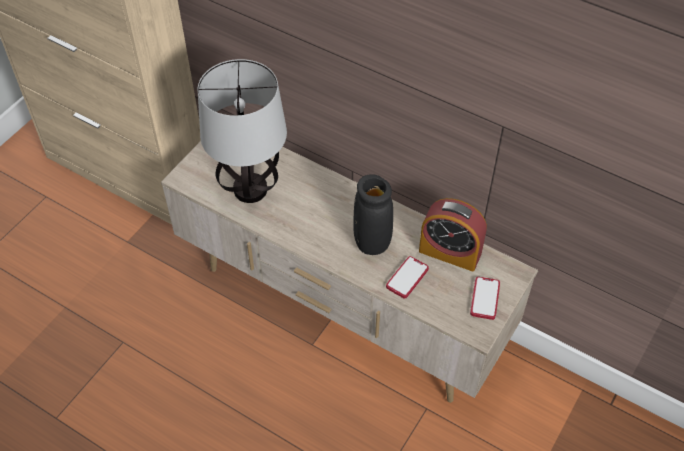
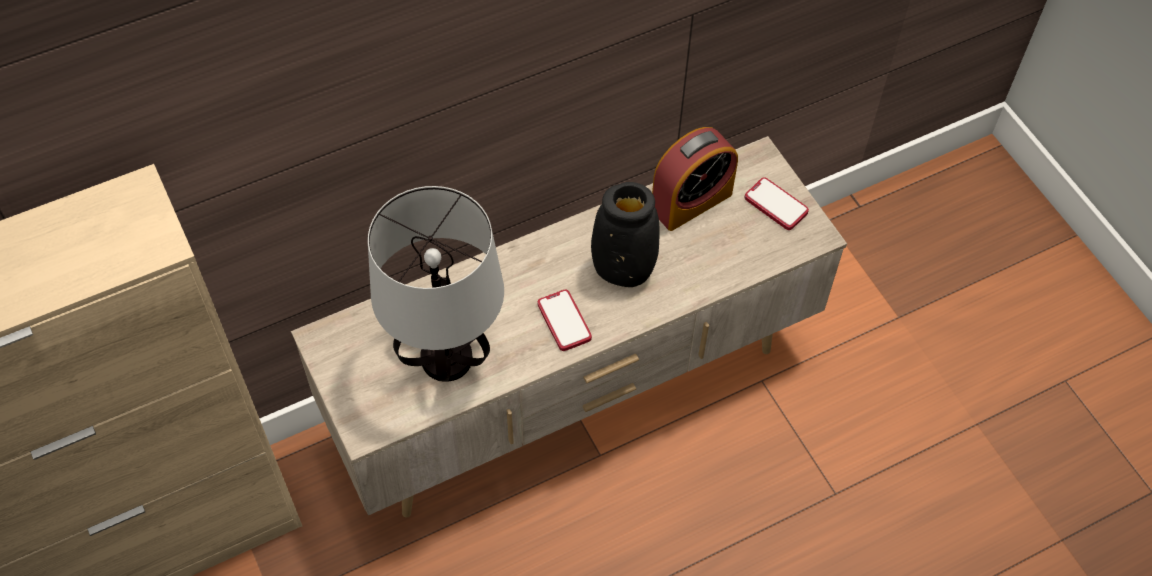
camera: 60 degrees left, 5 degrees up
(407, 278) = (700, 262): phone -> phone (564, 321)

